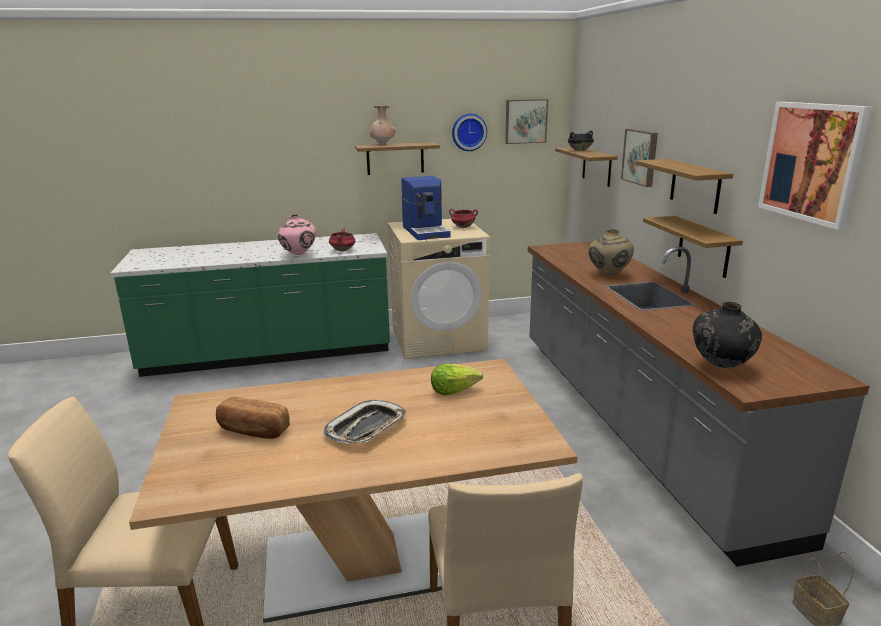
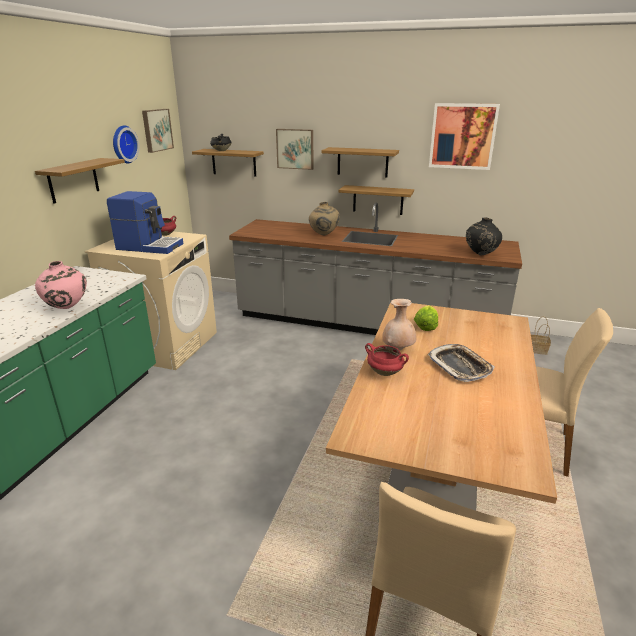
camera: 60 degrees left, 5 degrees up
(253, 431) = (434, 413): bread -> none
(343, 250) = (100, 288): red cooking pot -> red cooking pot (385, 372)
(382, 144) = (67, 166): beige vase -> beige vase (398, 349)

